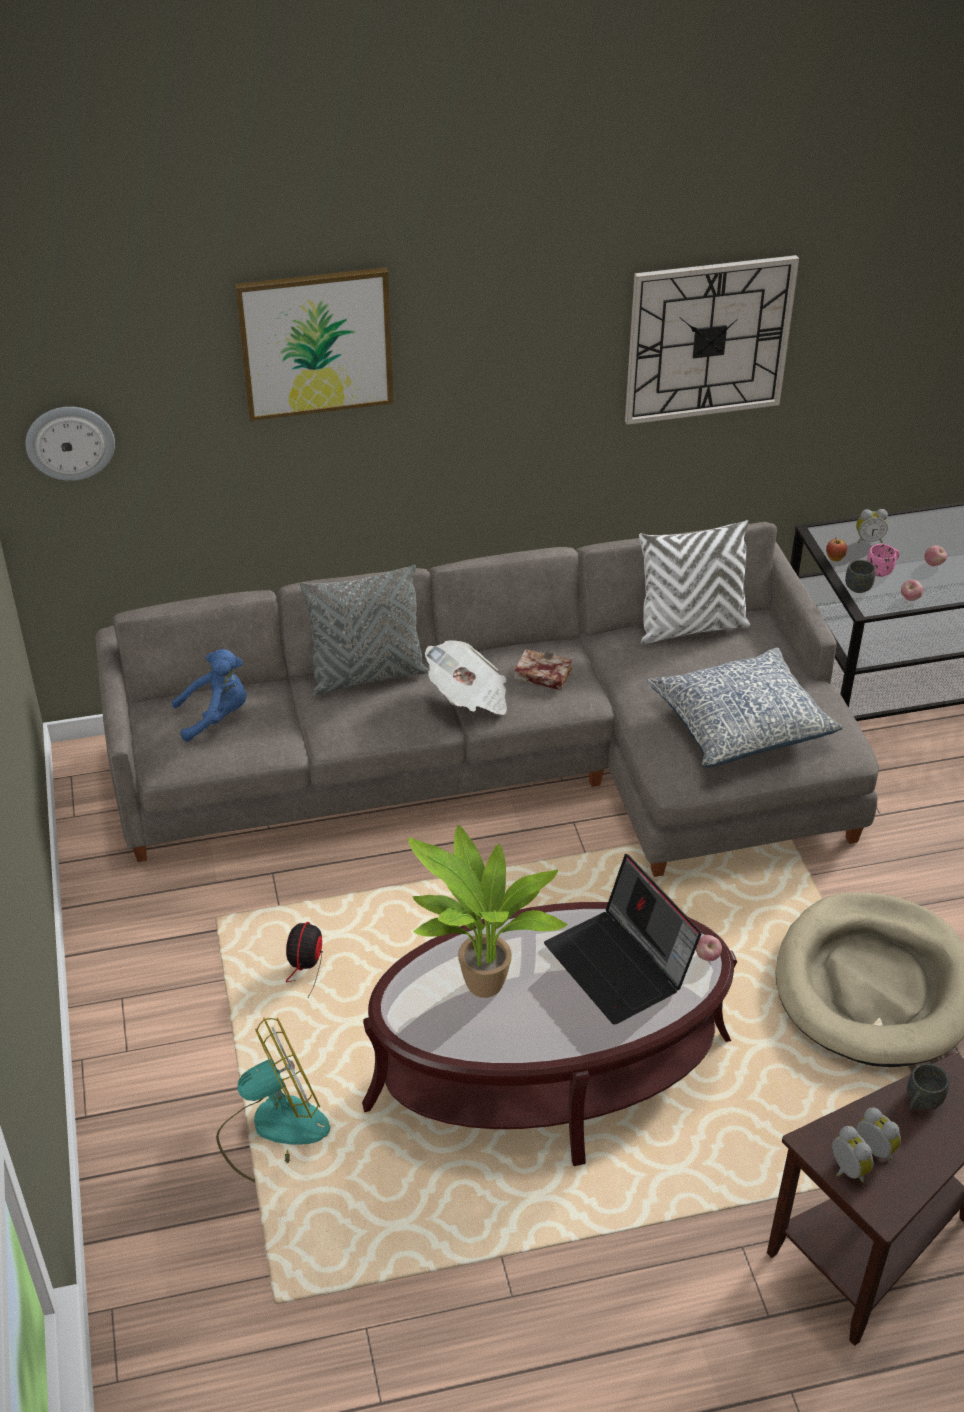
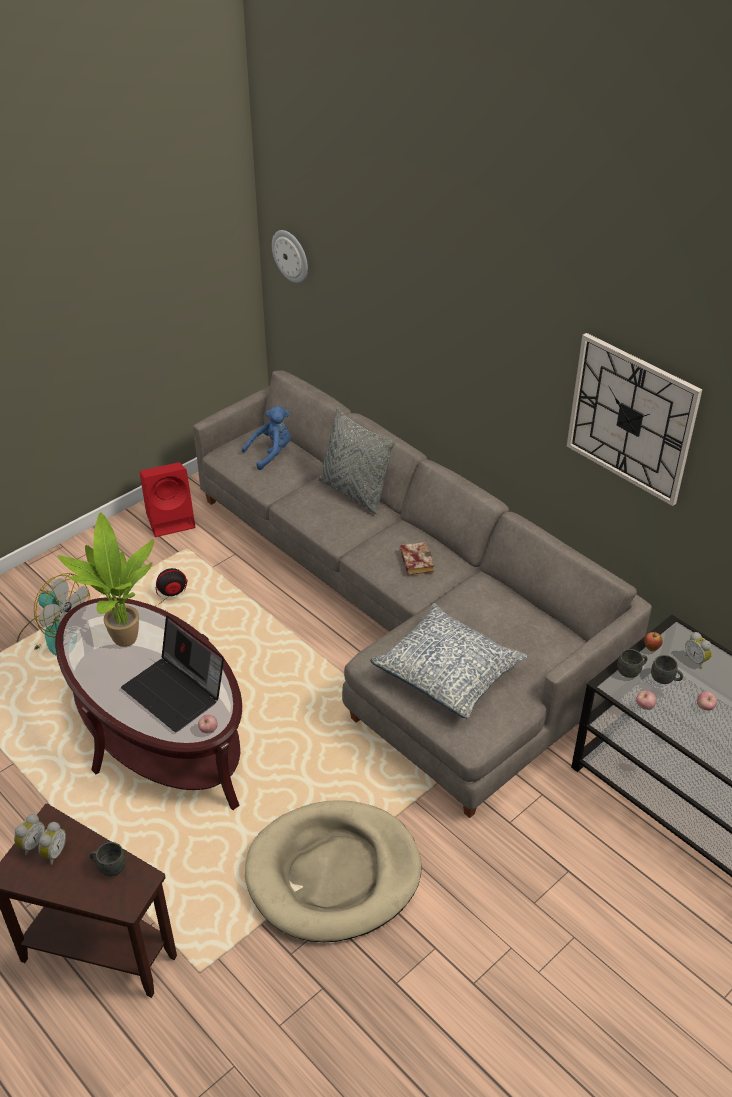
camera: 60 degrees right, 0 degrees up
(139, 913) = (172, 519): none -> red speaker
(216, 716) = (271, 453): blue plush toy -> blue plush toy turned 75 degrees counterclockwise
(315, 343) = (403, 267): picture -> none
(469, 696) = (369, 539): newspaper -> none
(621, 965) = (176, 692): laptop -> laptop turned 75 degrees counterclockwise
(691, 627) = (531, 613): white pillow -> none
(882, 570) = (665, 679): pink mug -> grey mug

